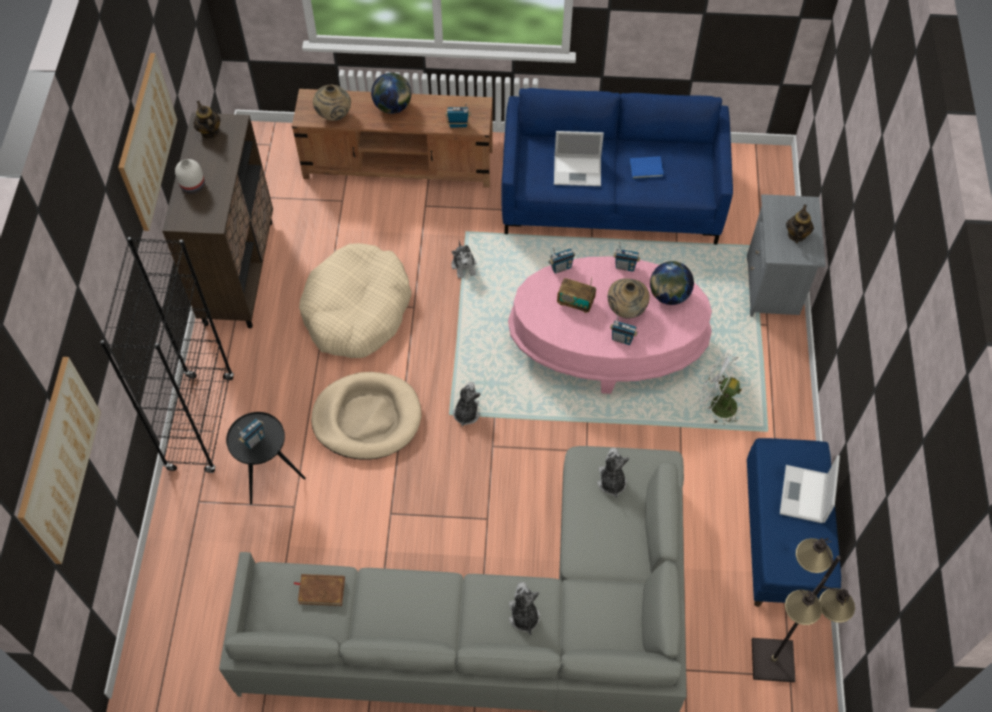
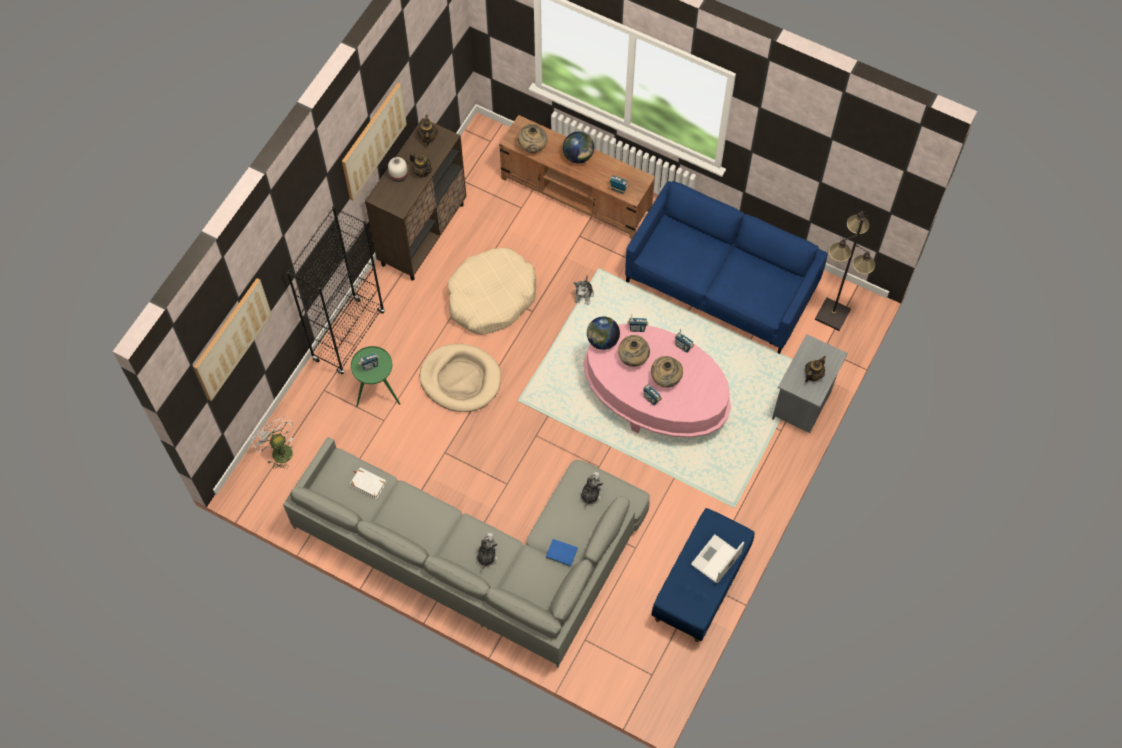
camera: 25 degrees right, 5 degrees up
(221, 171) = (422, 171): none -> teapot
(269, 474) = (377, 391): black side table -> green side table
(321, 590) = (368, 483): brown book -> white book
(466, 413) = (530, 404): plush toy -> none
(575, 302) = (633, 359): radio -> beige vase
(578, 170) = (690, 259): laptop -> none
(647, 169) = (742, 278): blue book -> blue book (562, 553)
(669, 295) = (702, 381): globe -> globe (602, 340)
(717, 405) = (709, 473): white fan -> white fan (278, 450)
(773, 660) = (647, 659): black floor lamp -> black floor lamp (833, 314)

